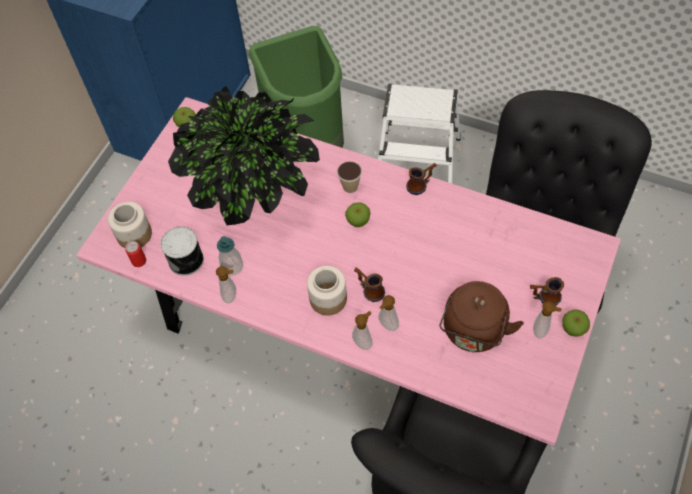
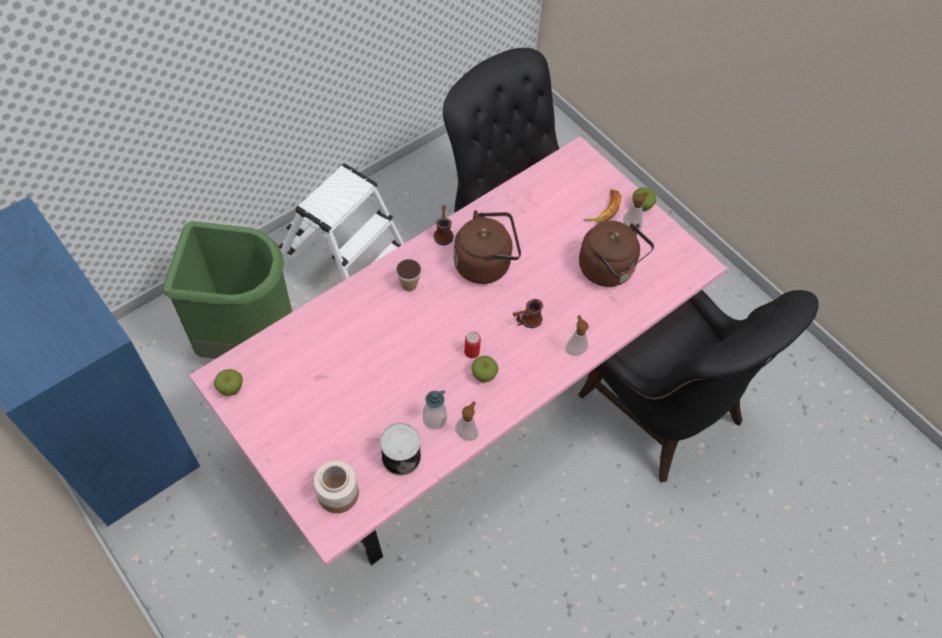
camera: 70 degrees left, 0 degrees up
(139, 261) = (374, 501): can -> can (471, 352)
(255, 190) = (358, 362): potted plant -> none
(327, 299) = (517, 357): jar -> none
(358, 222) = (451, 297): apple -> apple (484, 375)
(387, 325) = (569, 325): soap dispenser -> none
(410, 230) = (485, 263): none -> brown kettle
(543, 297) = (604, 209): mug -> banana

